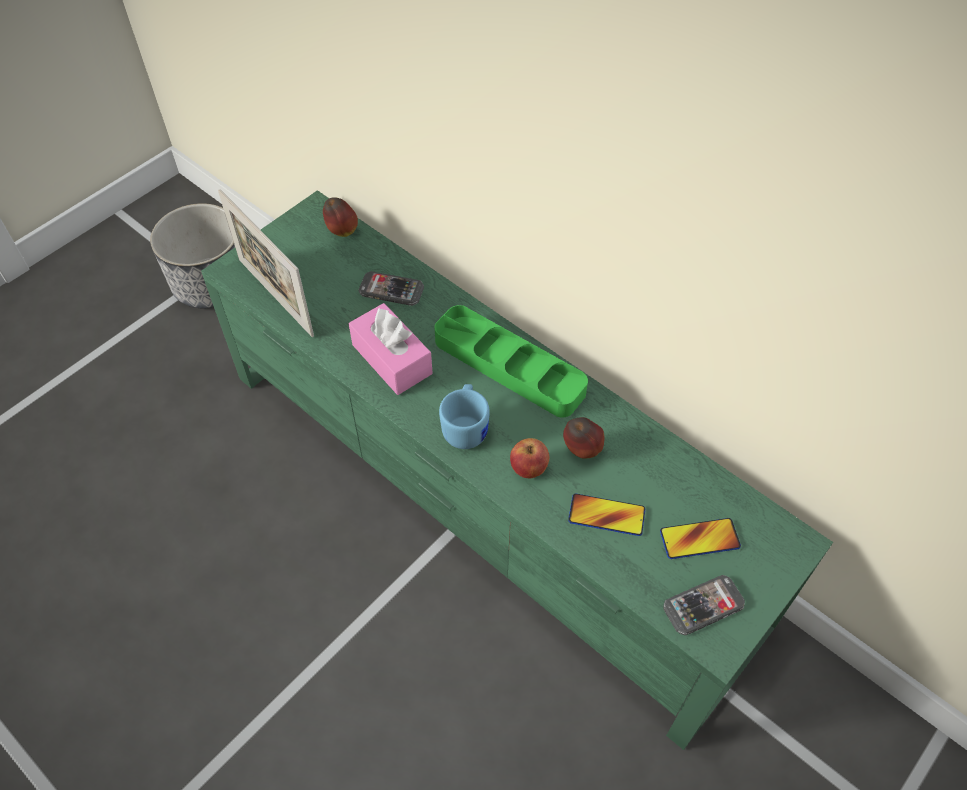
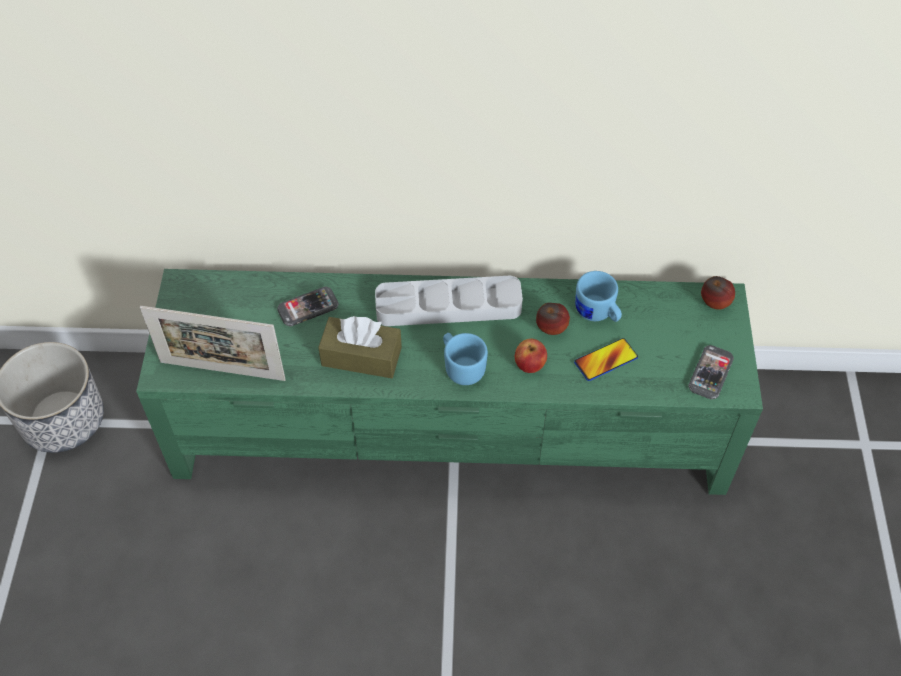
camera: 40 degrees left, 0 degrees up
(341, 231) = (221, 288): apple -> apple (714, 304)
(392, 359) = (361, 356): pink tissue box -> brown tissue box
(509, 366) = (448, 306): green tray -> grey tray
(642, 466) = (597, 314): none -> blue mug
(699, 539) = (672, 335): phone -> none

